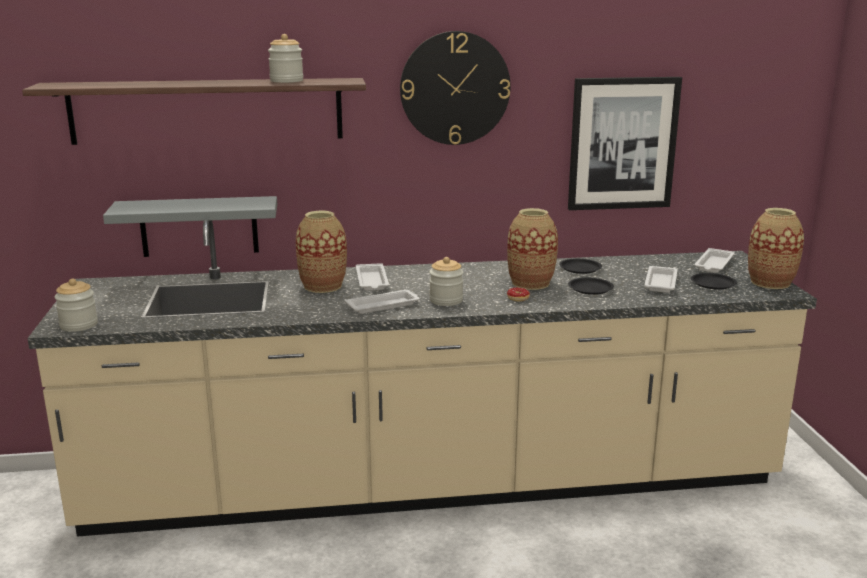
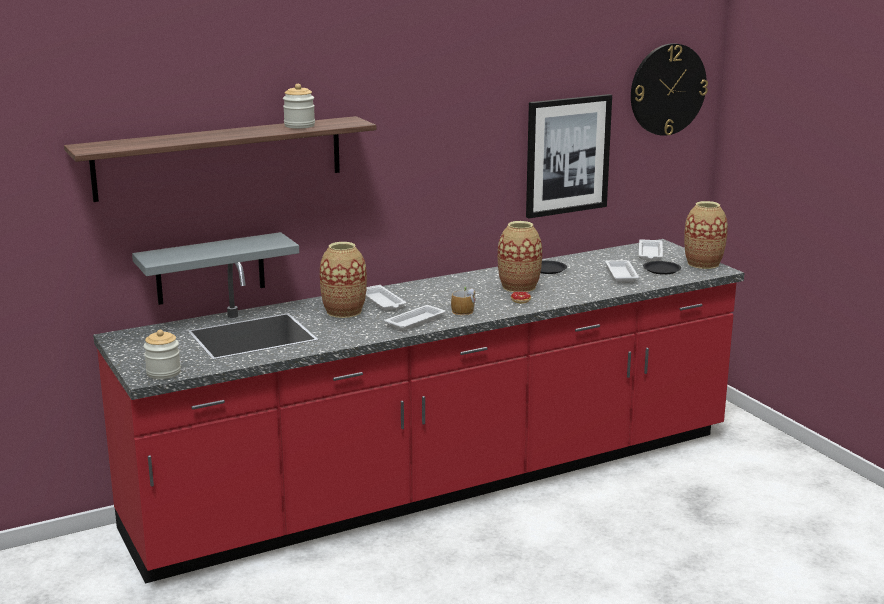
camera: 20 degrees left, 0 degrees up
(433, 484) = (441, 483): beige counter -> red counter
(446, 300) = (463, 310): jar -> mug
(455, 88) = (433, 119): wall clock -> wall clock (667, 89)
(591, 289) = (571, 286): black plate -> none

